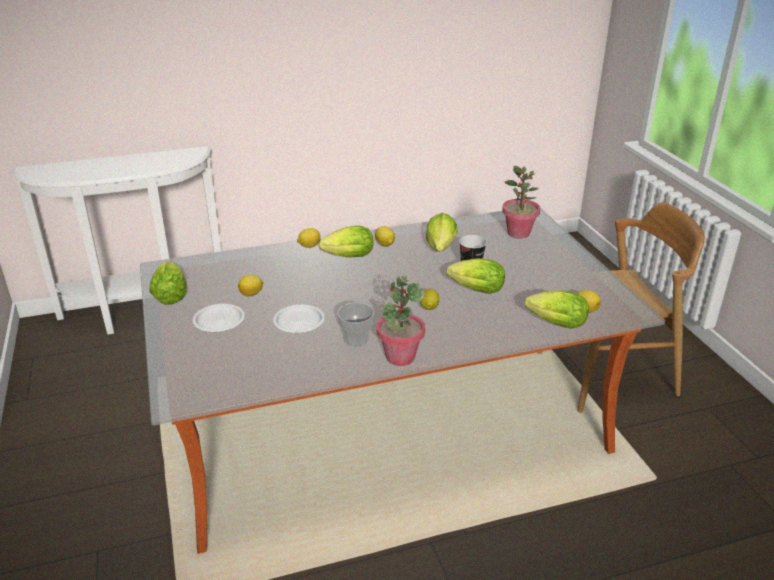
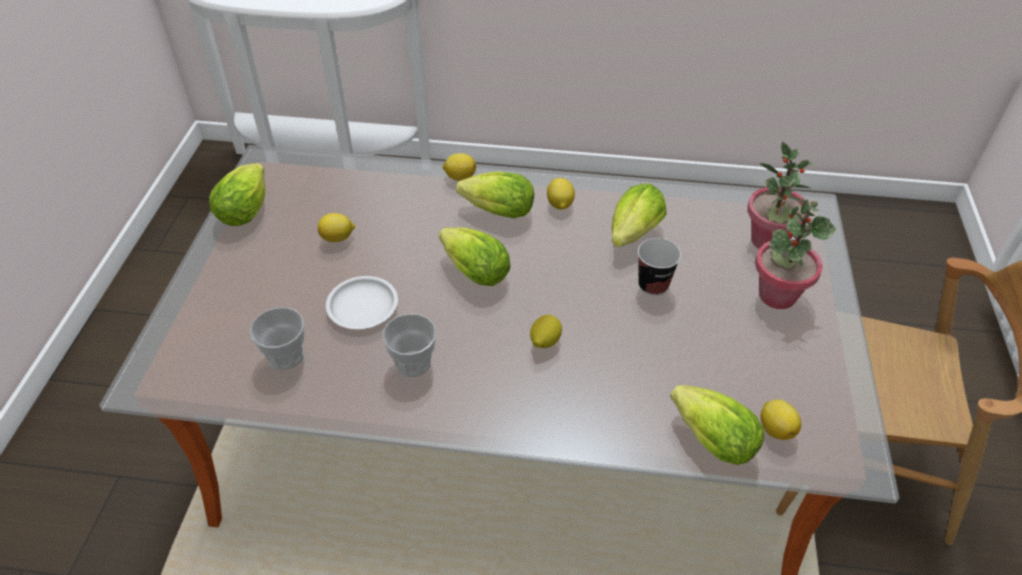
camera: 25 degrees right, 15 degrees up
(219, 321) = (271, 271): white plate -> none
(268, 359) = (286, 356): none -> cup
(400, 357) = (448, 417): potted plant -> potted plant (777, 295)
(473, 290) = (630, 329): lettuce -> lettuce (471, 270)

